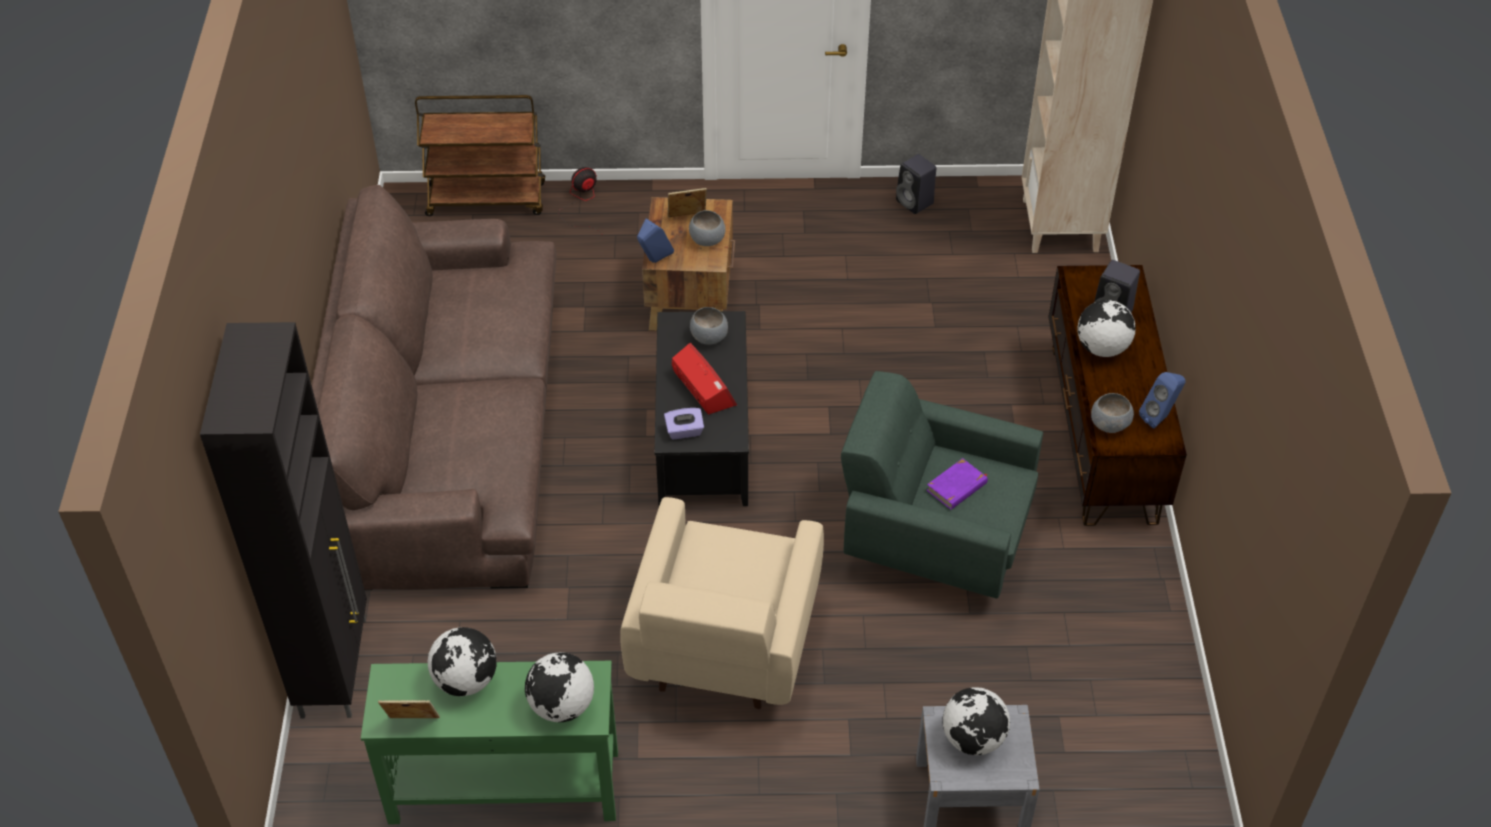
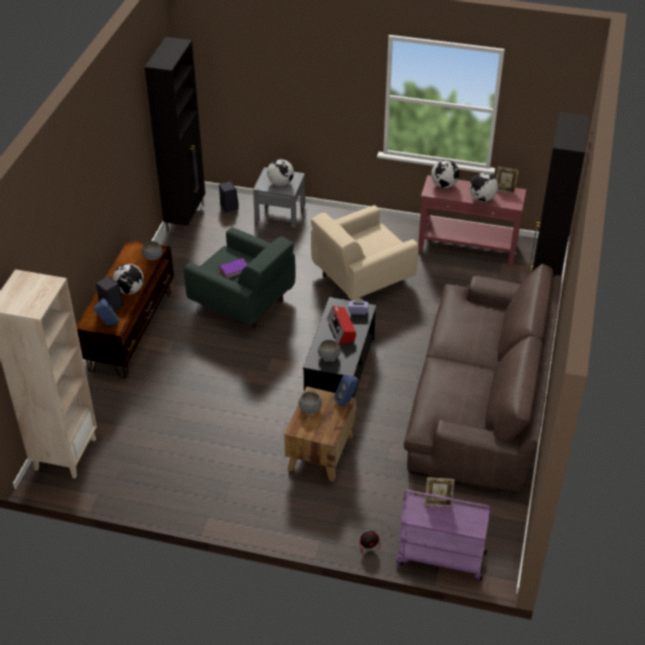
camera: 165 degrees left, 5 degrees down
(487, 199) = (440, 558): brown cart -> purple cart
(503, 786) = (468, 247): green console table -> red console table
(687, 219) = (317, 425): picture frame -> picture frame (438, 501)
(723, 645) = (361, 278): beige armchair -> beige armchair turned 150 degrees counterclockwise
(915, 202) = (146, 491): black speaker -> black speaker (228, 206)
(1159, 418) = (127, 255): blue speaker -> blue speaker (108, 324)
(1176, 734) = (186, 217): none -> black cabinet

